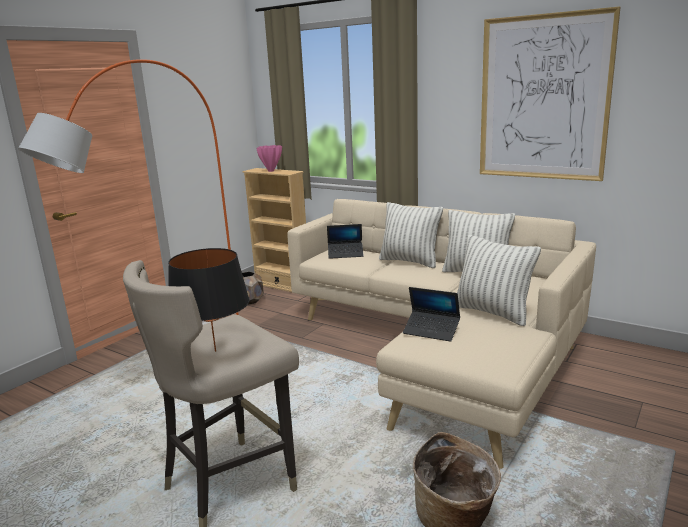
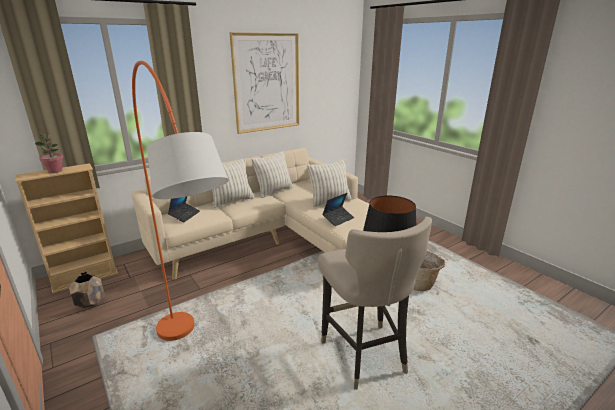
camera: 70 degrees left, 5 degrees up
(271, 171) = (55, 171): pink vase -> potted plant

